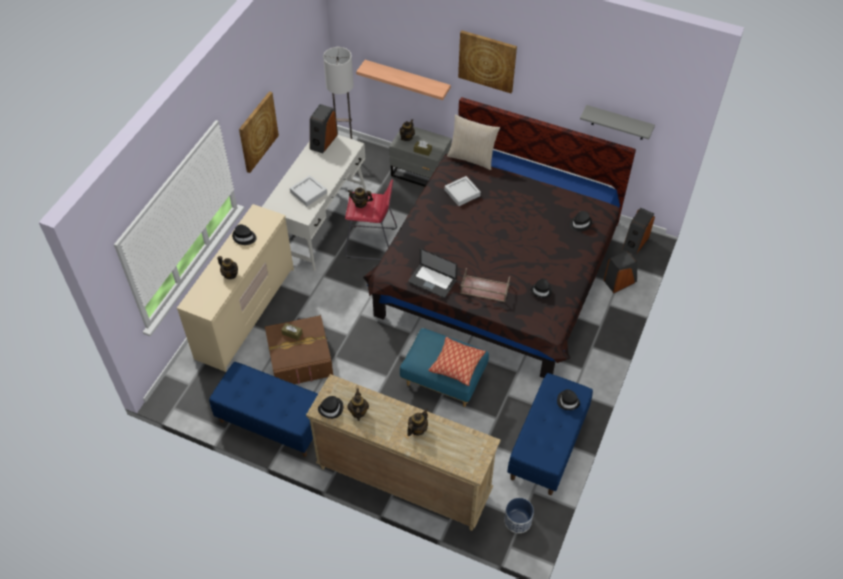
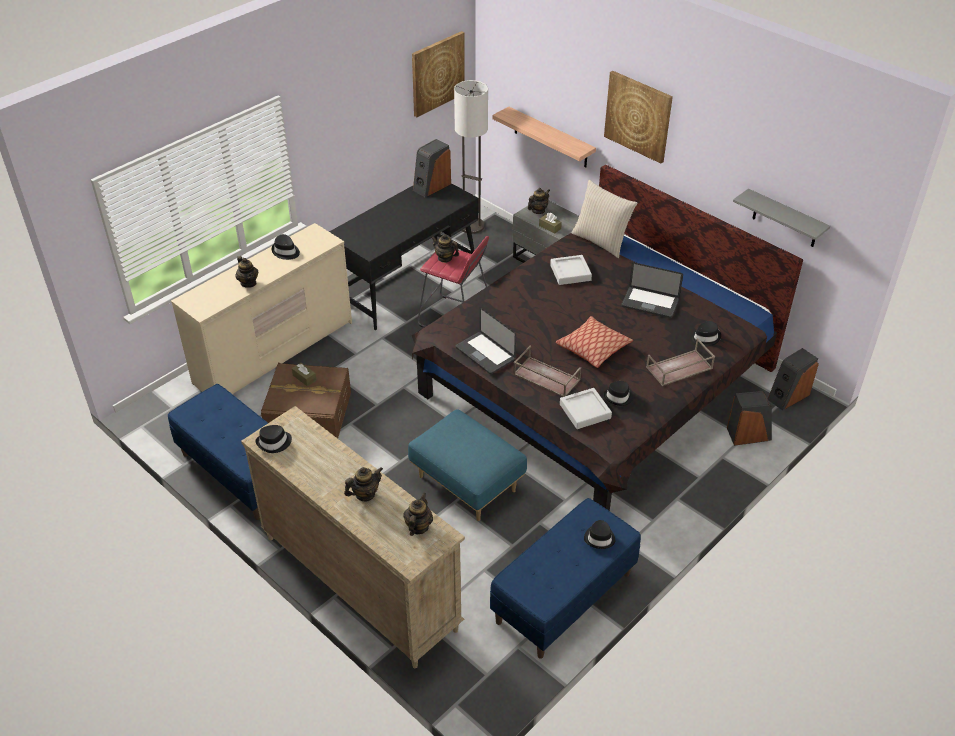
camera: 20 degrees right, 10 degrees down
(257, 131) = (343, 141): picture -> picture (437, 73)
(308, 192) = (387, 230): grey tray -> grey tray (585, 411)
(320, 221) = (407, 283): white desk -> black desk
(358, 412) = (304, 455): teapot -> teapot (418, 527)
(456, 364) = (477, 458): pillow -> pillow (593, 348)
(517, 521) = (480, 676): planter -> none
(530, 204) = (650, 303): none -> laptop
(573, 255) = (679, 368): none -> brown tray

